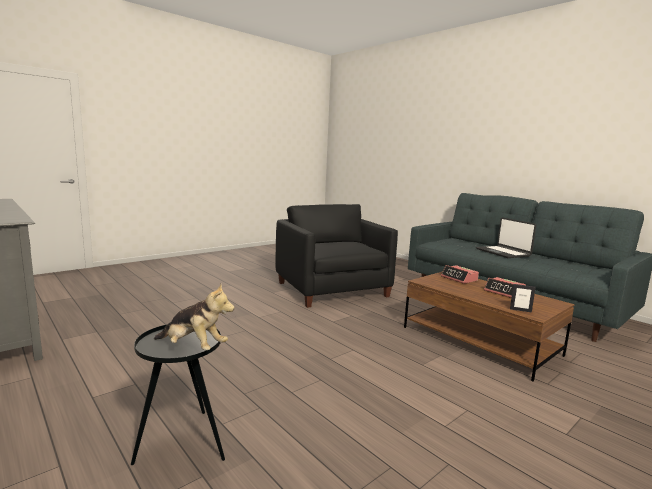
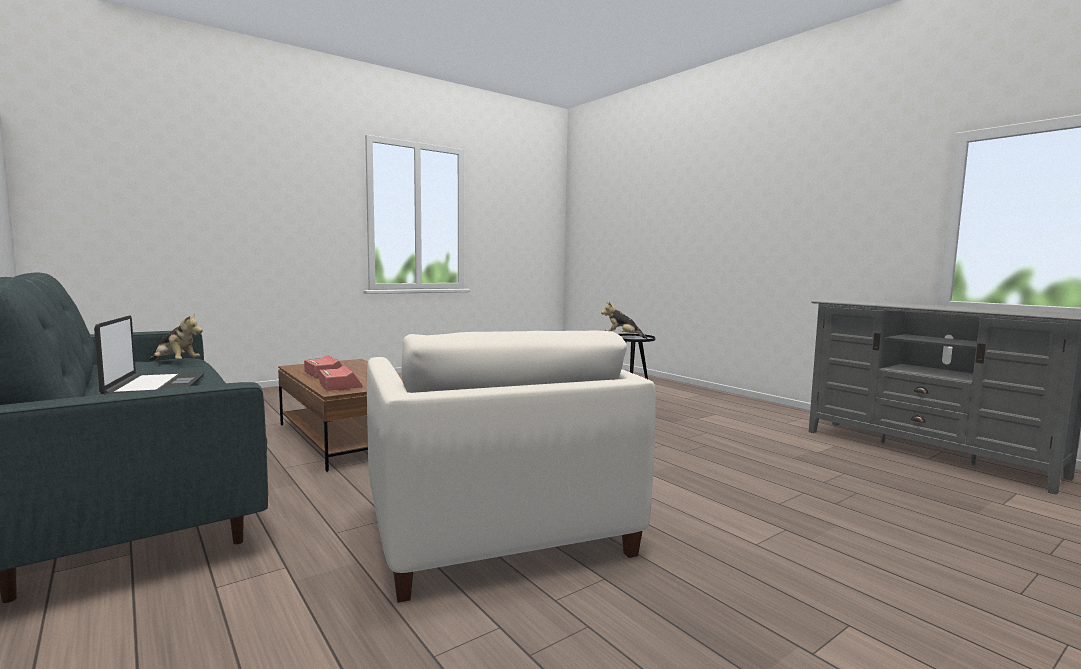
camera: 175 degrees left, 5 degrees down
(332, 289) = (497, 528): black armchair -> white armchair
(520, 310) = (357, 363): picture frame -> none
(579, 273) = (175, 363): none -> plush toy

